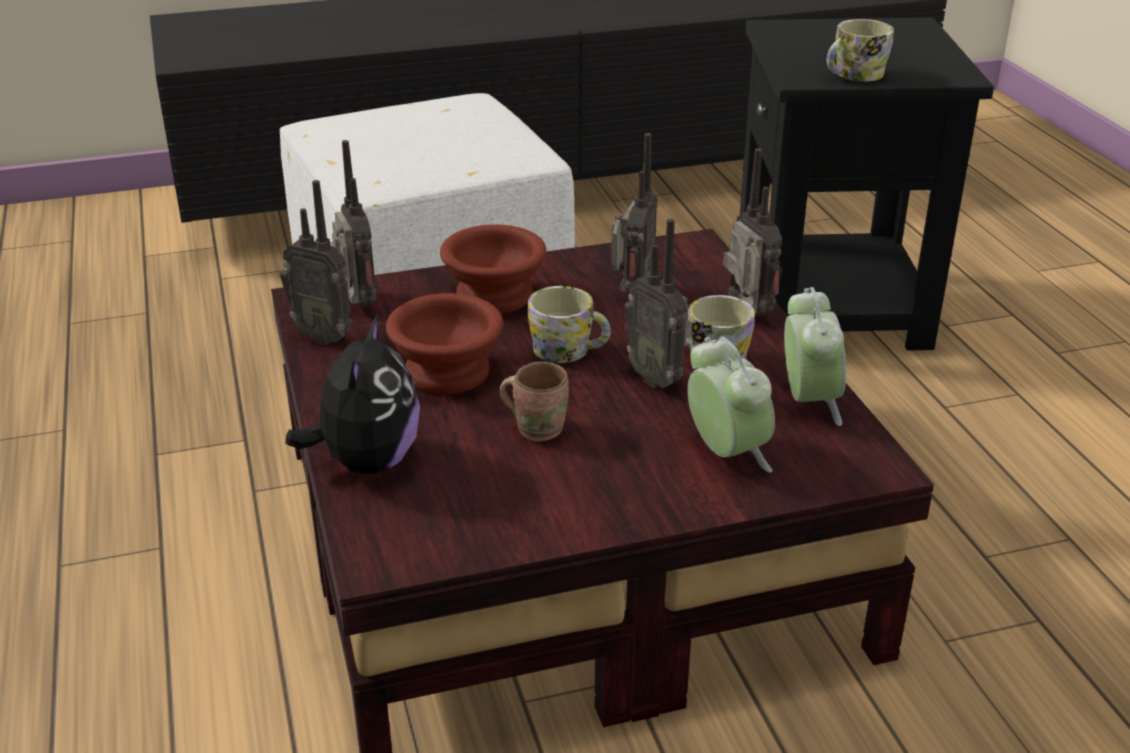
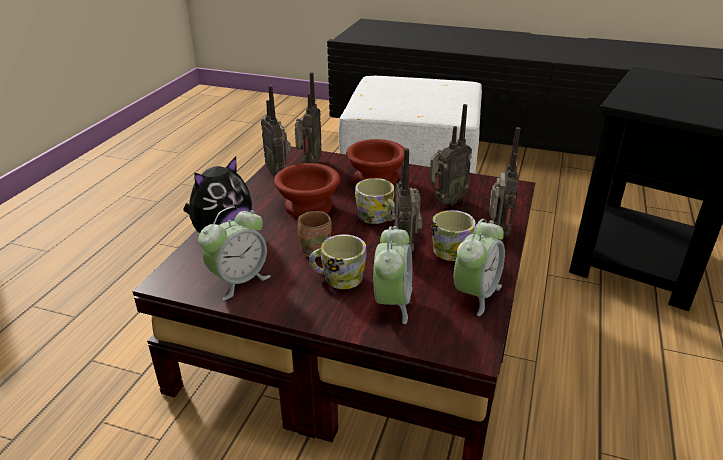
camera: 35 degrees right, 0 degrees up
(487, 514) = (239, 281): none -> alarm clock
(853, 76) = (661, 108): mug -> mug (338, 278)

